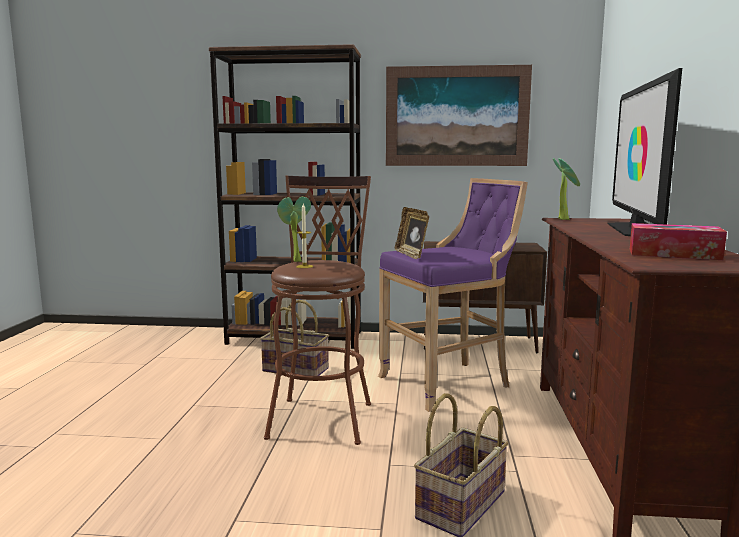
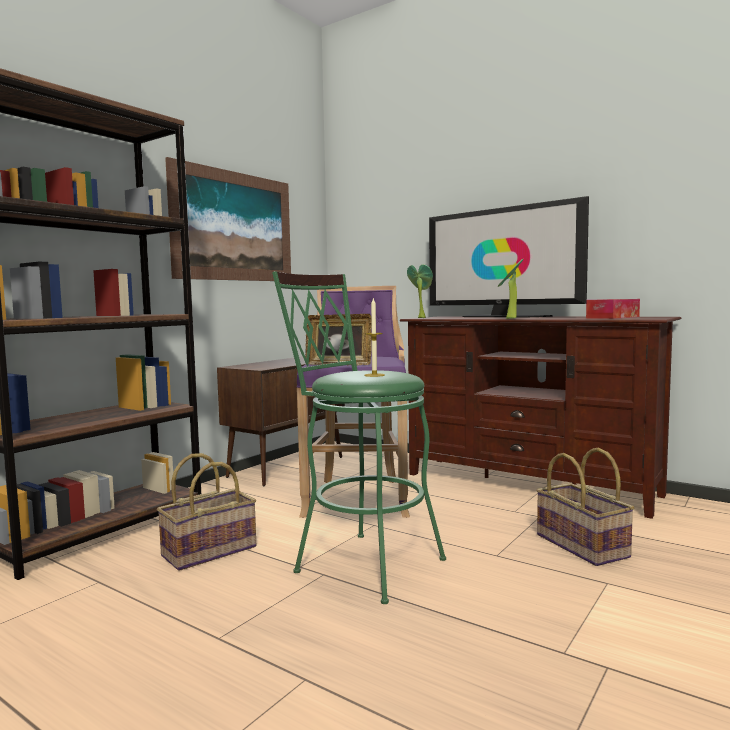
camera: 60 degrees left, 5 degrees down
(295, 261) = (335, 375): potted plant -> potted plant (509, 318)
(323, 415) = (361, 562): brown stool -> green stool

